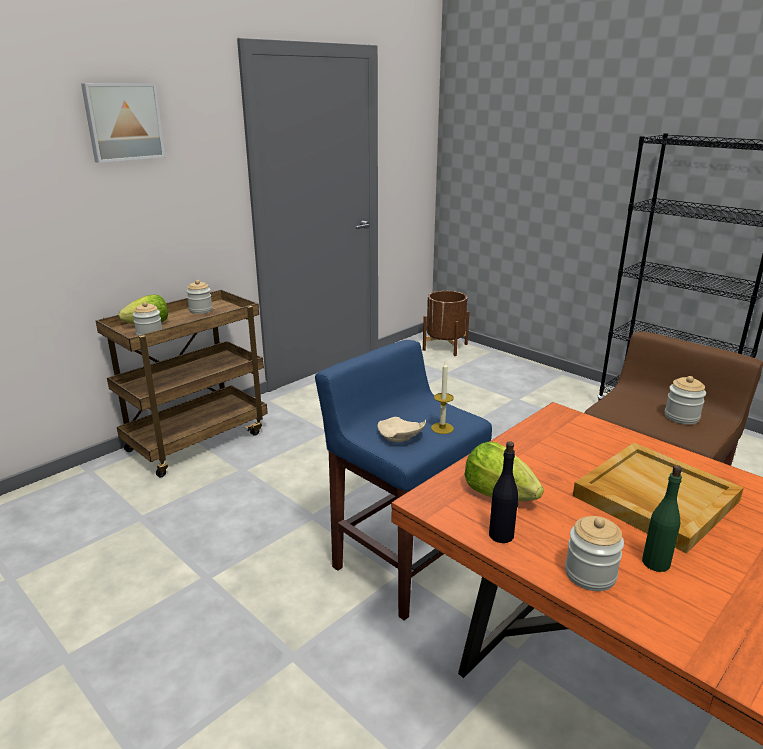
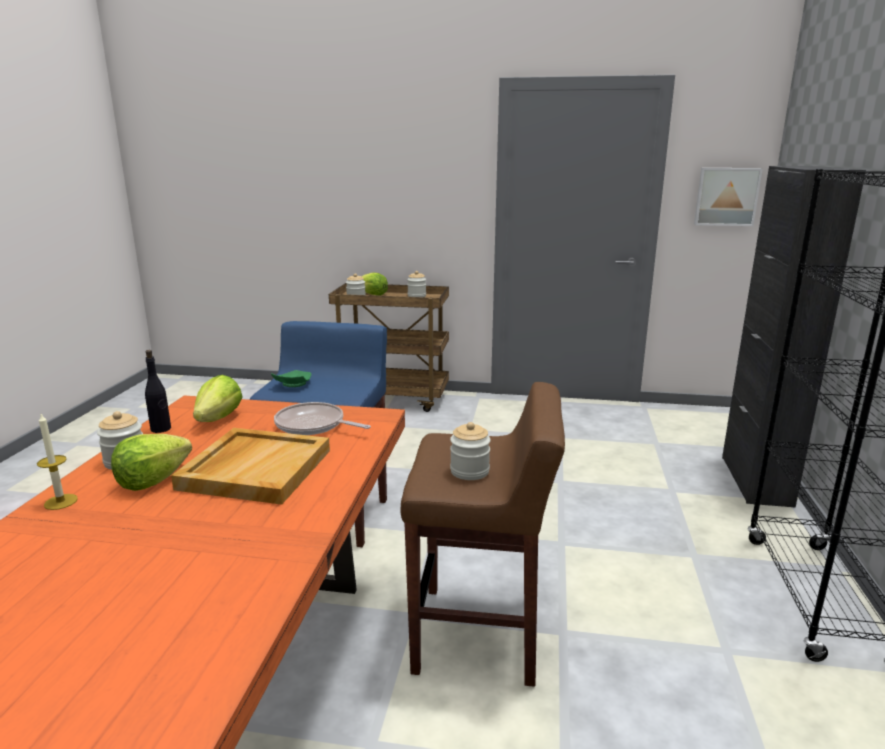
camera: 55 degrees right, 5 degrees down
(123, 122) = (389, 144): picture -> picture (726, 196)
(400, 437) = (292, 385): beige plate -> green plate
(442, 428) = (322, 392): candle -> candle (61, 502)
(445, 347) = (709, 425): brown planter -> none
(531, 370) = (756, 480): none -> black cabinet
(561, 448) = (313, 425): none -> frying pan
(655, 562) = (152, 480): green bottle -> lettuce

